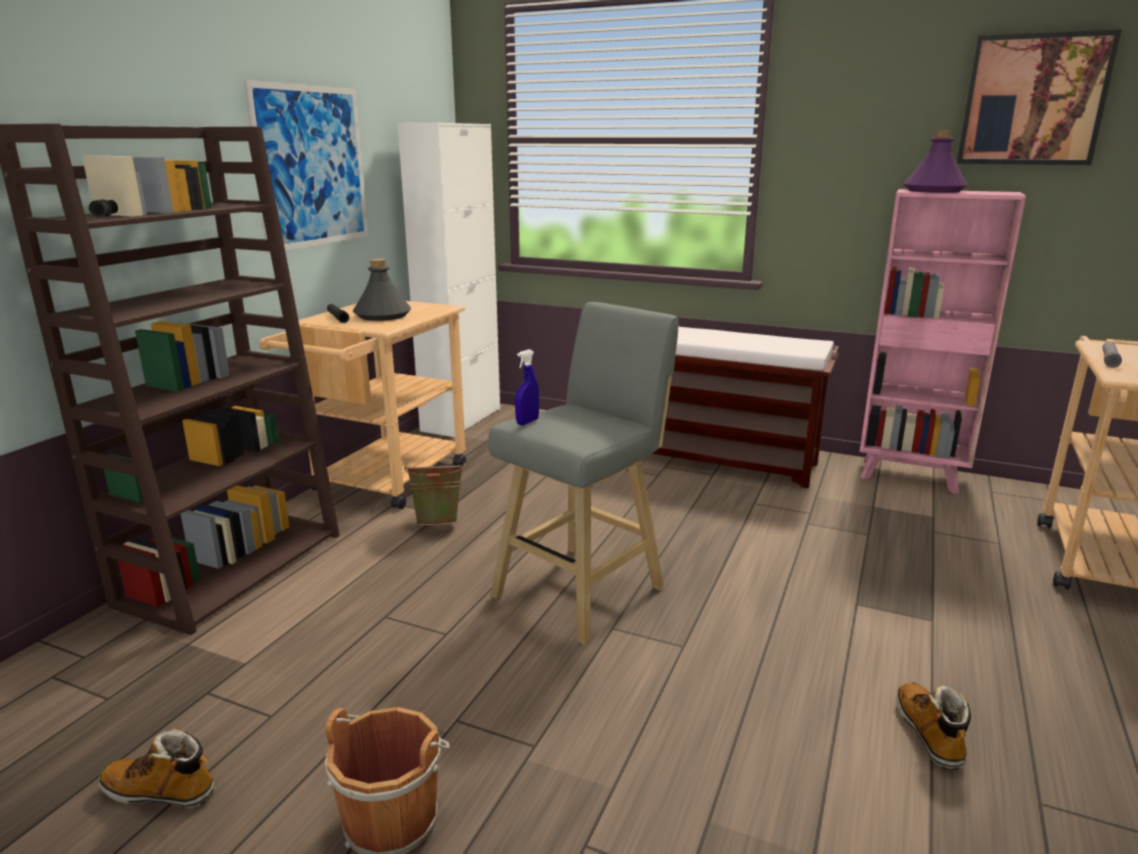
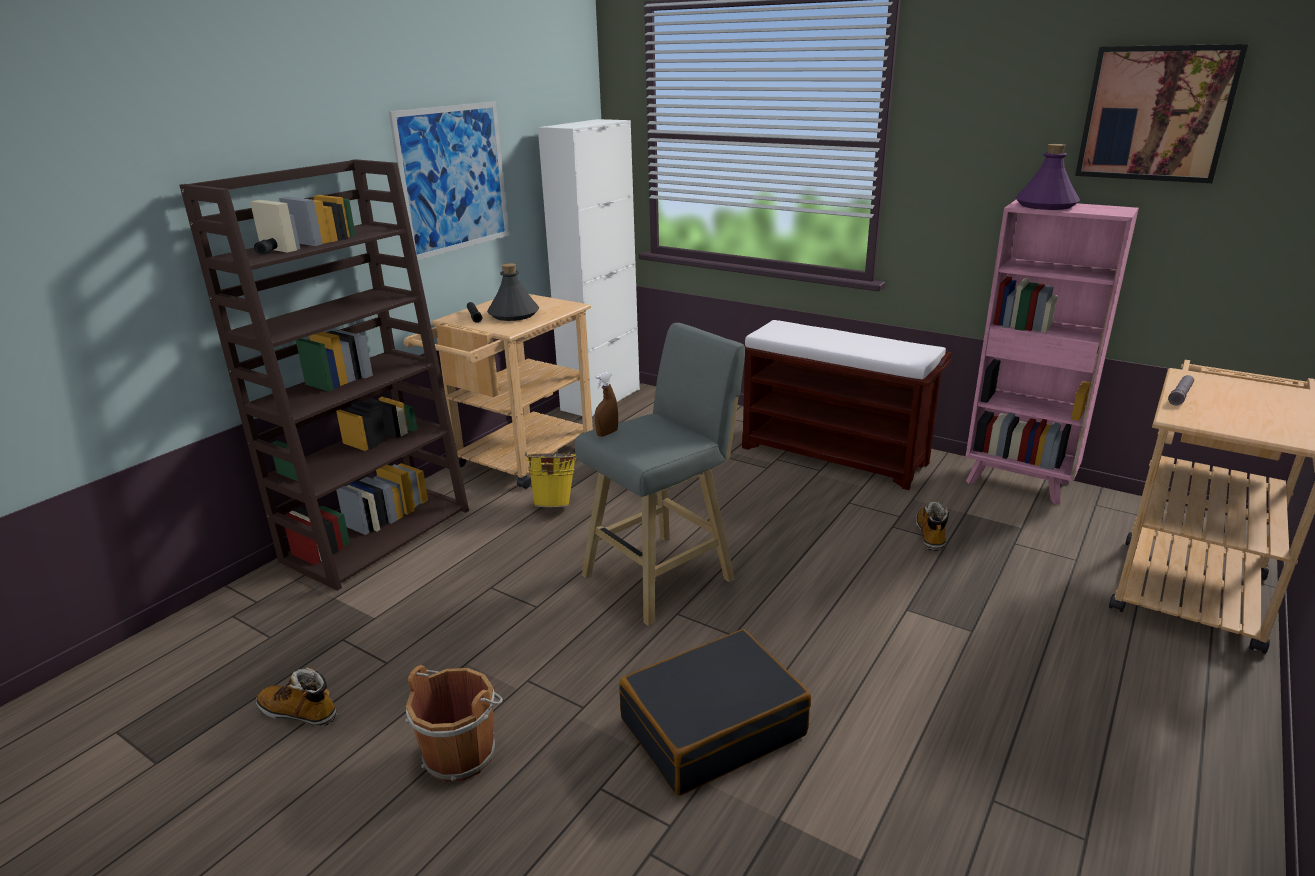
camera: 10 degrees right, 5 degrees up
(438, 522) = (555, 503): green bucket -> yellow bucket
(527, 422) = (607, 433): blue spray bottle -> brown spray bottle
(696, 752) = (712, 726): none -> black suitcase
(929, 734) = (920, 732): boot -> boot (930, 535)

